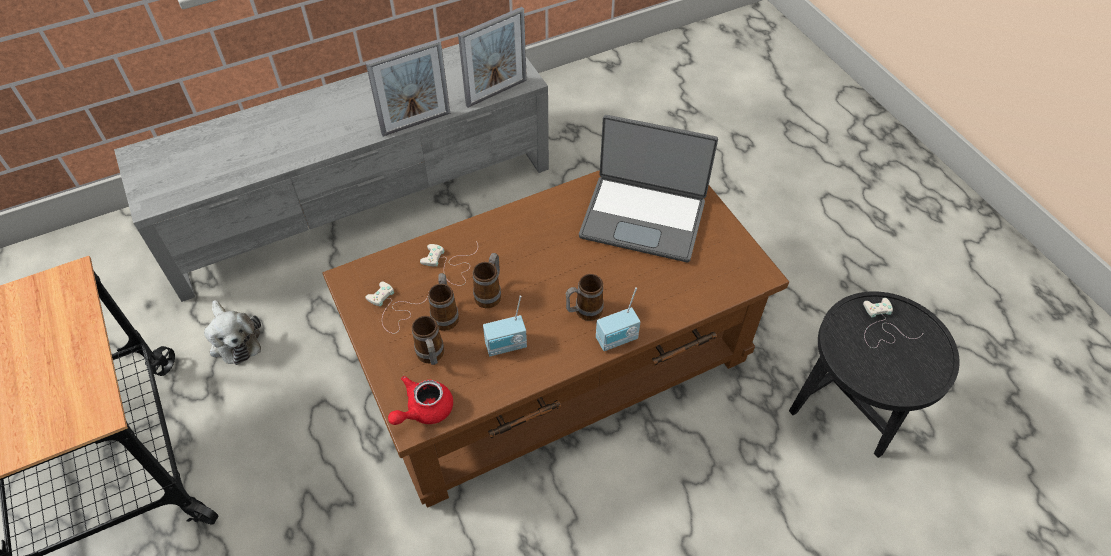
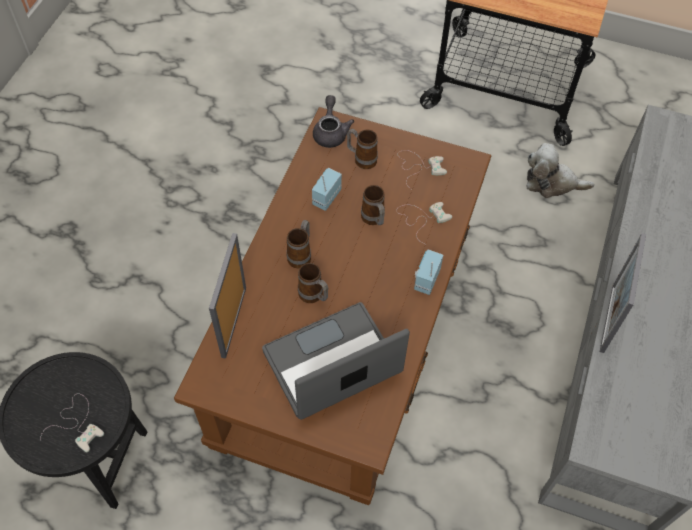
camera: 135 degrees right, 5 degrees up
(424, 410) = (330, 132): red teapot -> grey teapot
(446, 314) = (384, 187): mug -> mug (314, 296)
(496, 93) = (596, 408): picture frame -> picture frame (234, 321)
(617, 340) = (260, 253): radio -> radio (425, 279)

